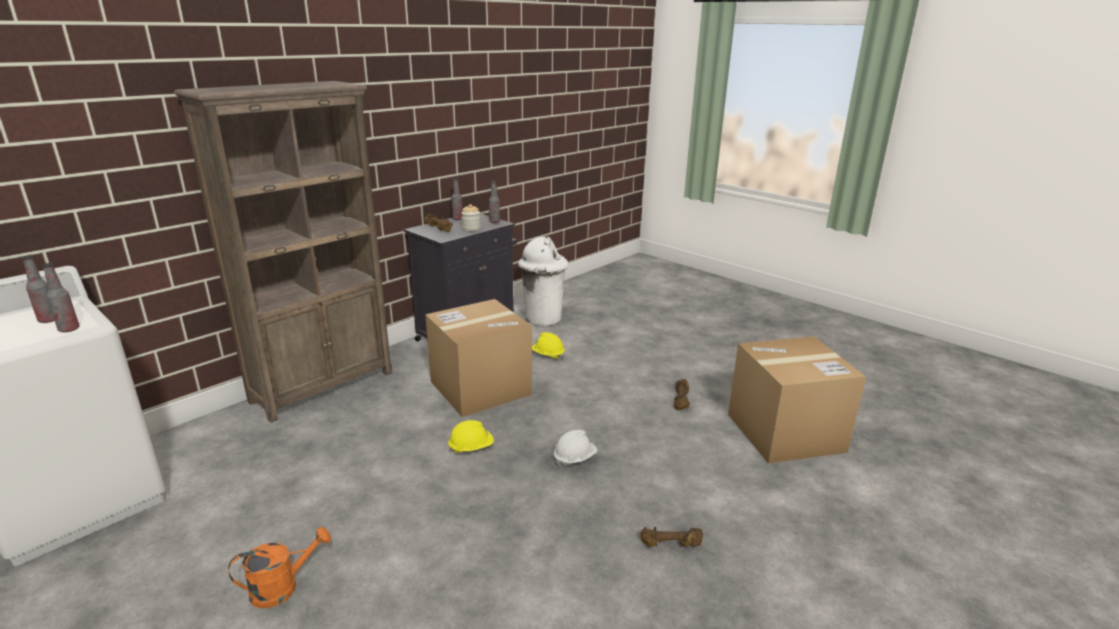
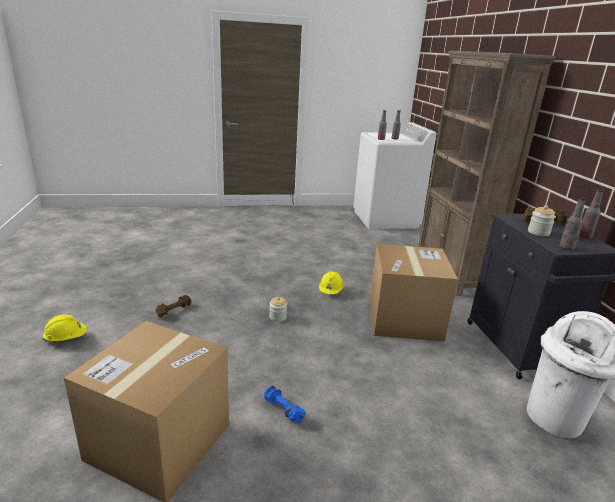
camera: 125 degrees right, 0 degrees up
(283, 587) = (287, 236): orange watering can -> none
(547, 355) = (443, 375): yellow hard hat -> yellow hard hat (66, 338)
(574, 458) = (277, 317): white hard hat -> jar
(681, 400) = (283, 410): brown dumbbell -> blue dumbbell

